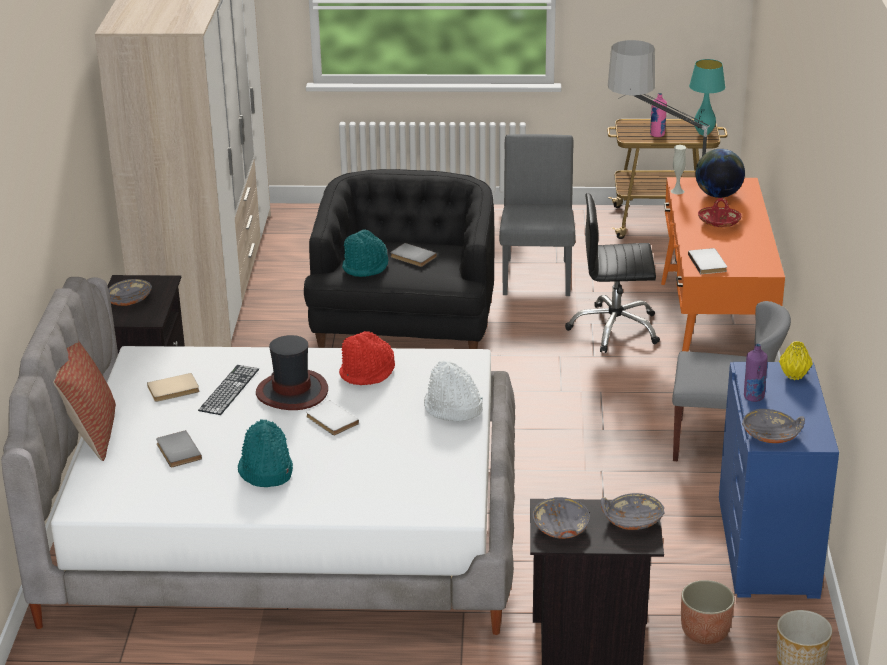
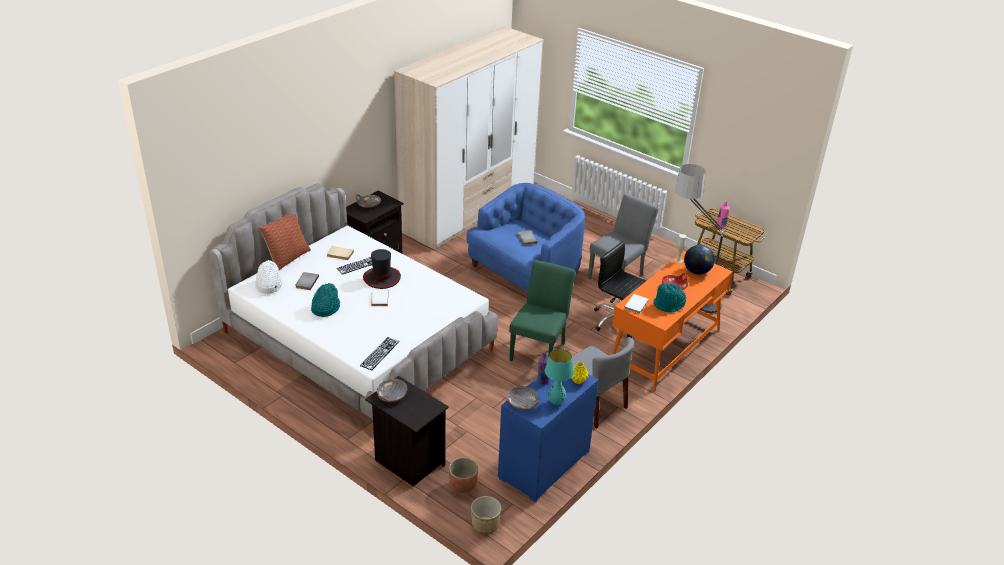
camera: 35 degrees right, 5 degrees up
(366, 267) = (500, 234): turquoise hat -> turquoise hat (669, 304)
(367, 372) = (422, 284): red hat -> none
(405, 323) = (525, 271): black armchair -> blue armchair
(444, 490) = (380, 353): none -> keyboard
(452, 409) = (433, 319): white hat -> white hat (268, 285)
(563, 411) = (539, 349): none -> green chair
(632, 520) = (424, 409): grey bowl -> none
(703, 133) = (747, 235): turquoise table lamp -> turquoise table lamp (556, 402)

